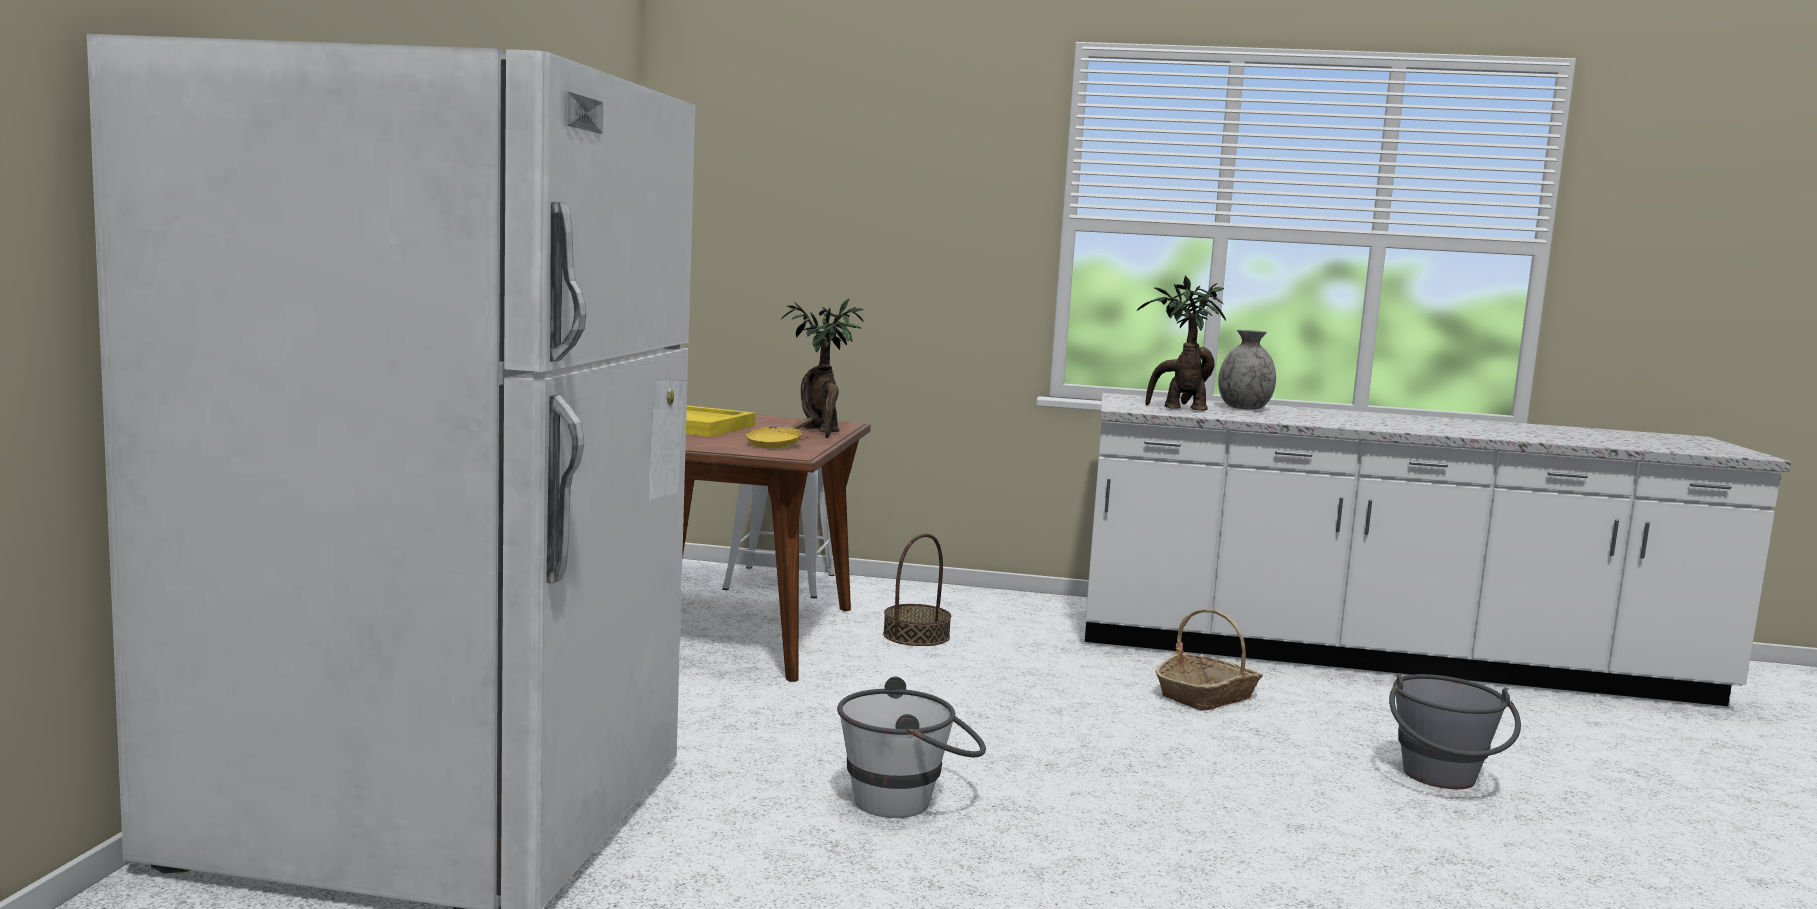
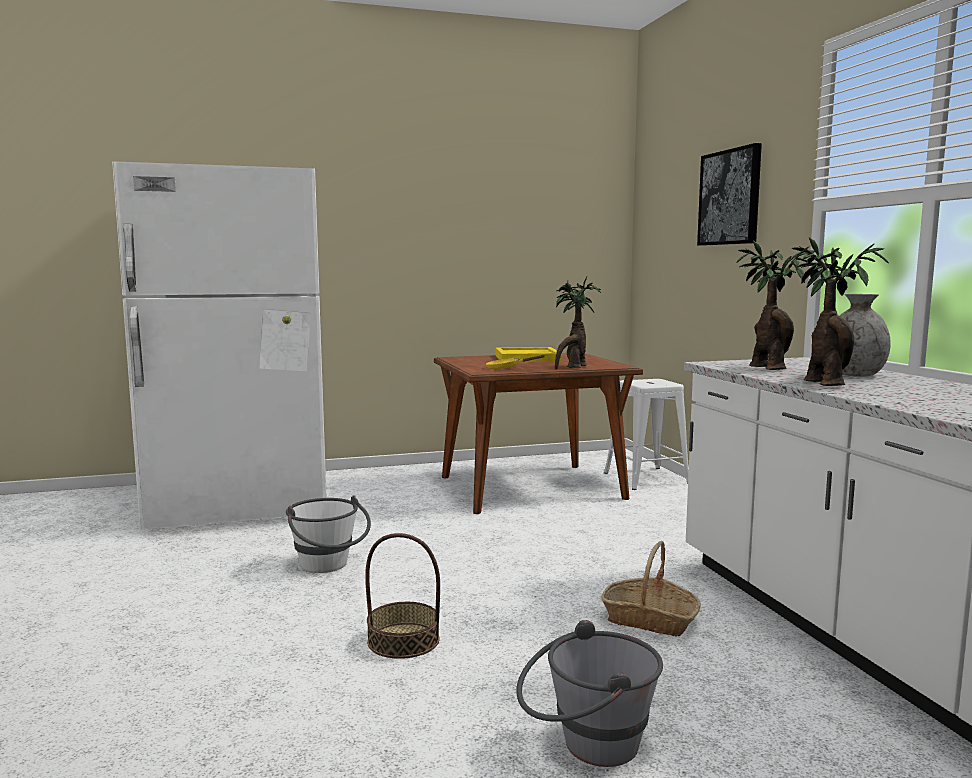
camera: 65 degrees right, 0 degrees up
(901, 191) = (730, 197): none -> picture
(916, 635) = (611, 521): basket -> basket (403, 640)
(1289, 419) = (824, 383): none -> potted plant

